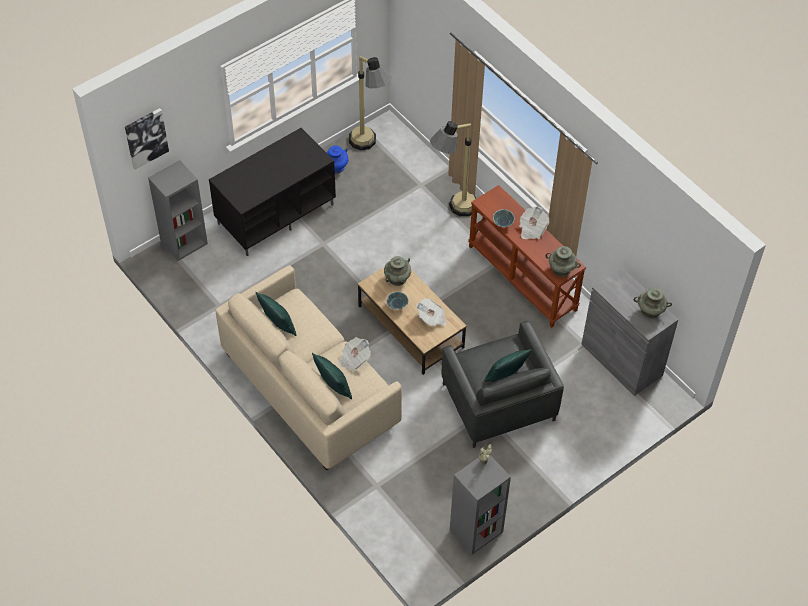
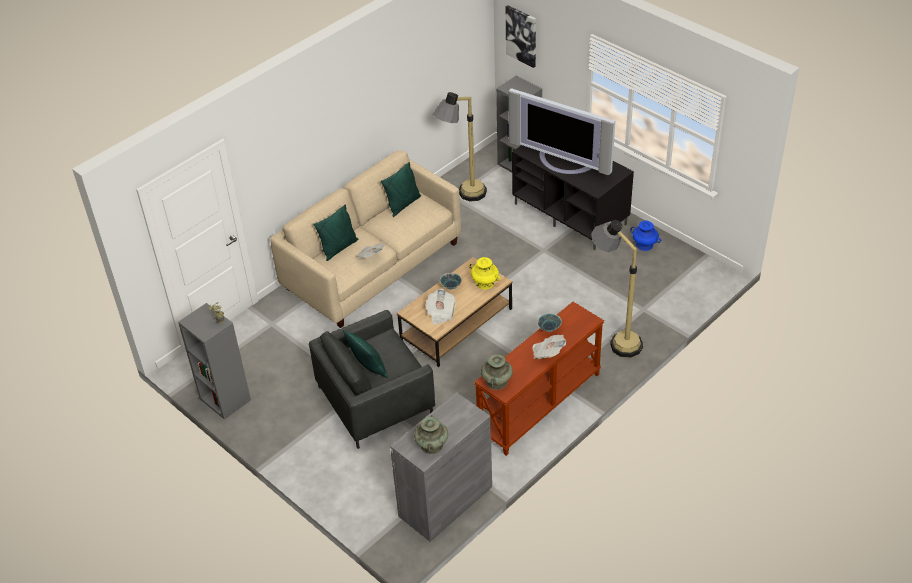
camera: 85 degrees right, 10 degrees down
(270, 175) = (564, 161): none -> television
(369, 148) = (679, 265): floor lamp -> floor lamp (462, 198)
(397, 278) = (485, 283): turquoise vase -> yellow vase

